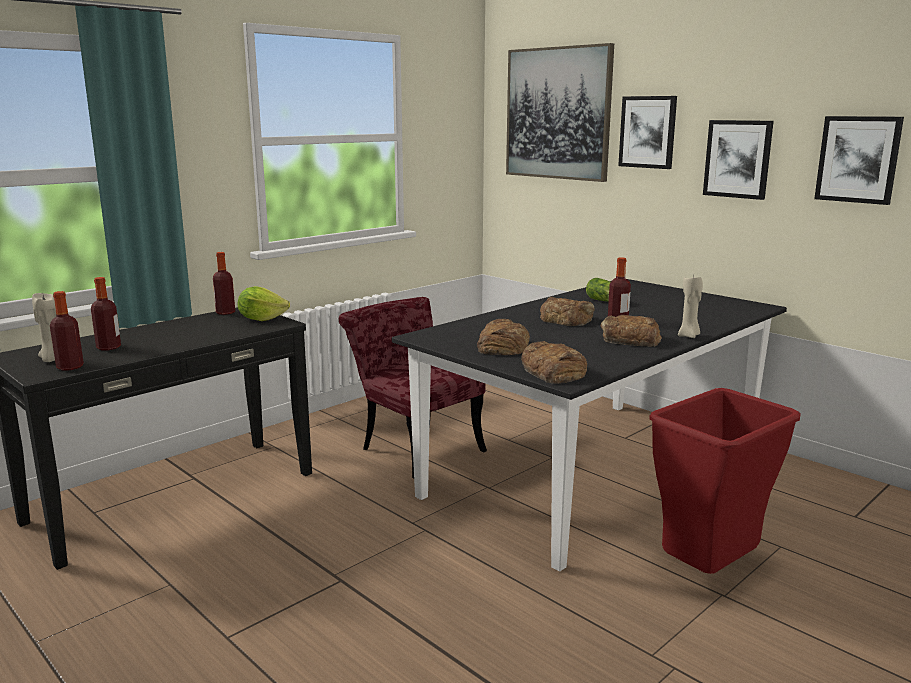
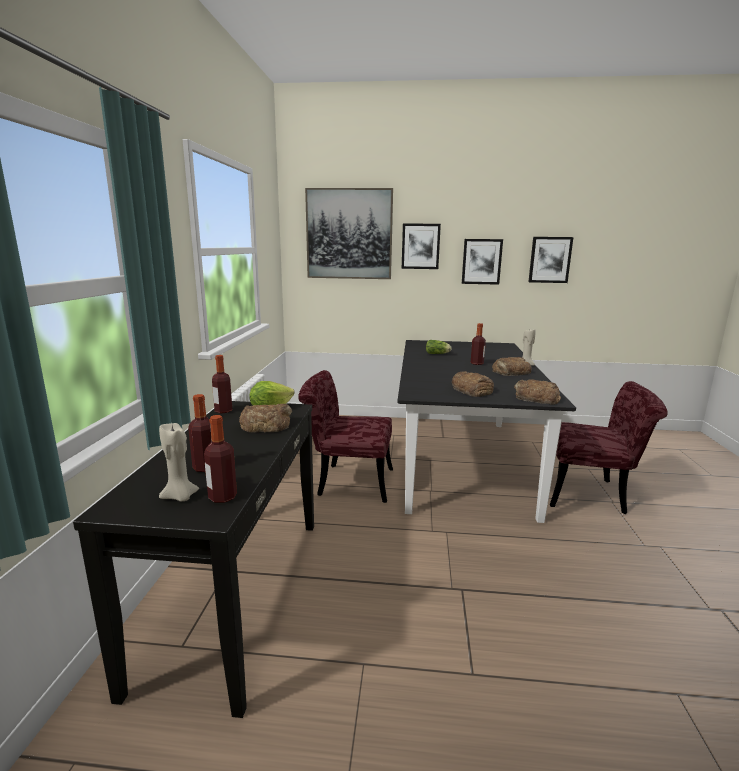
camera: 40 degrees left, 0 degrees up
(566, 319) = (452, 367): bread -> bread (266, 424)
(708, 574) = (591, 494): red trash can -> red chair

